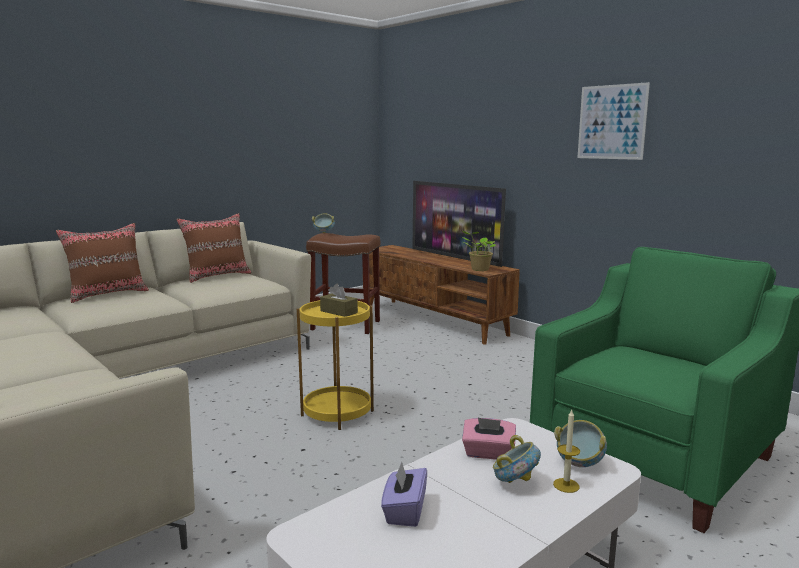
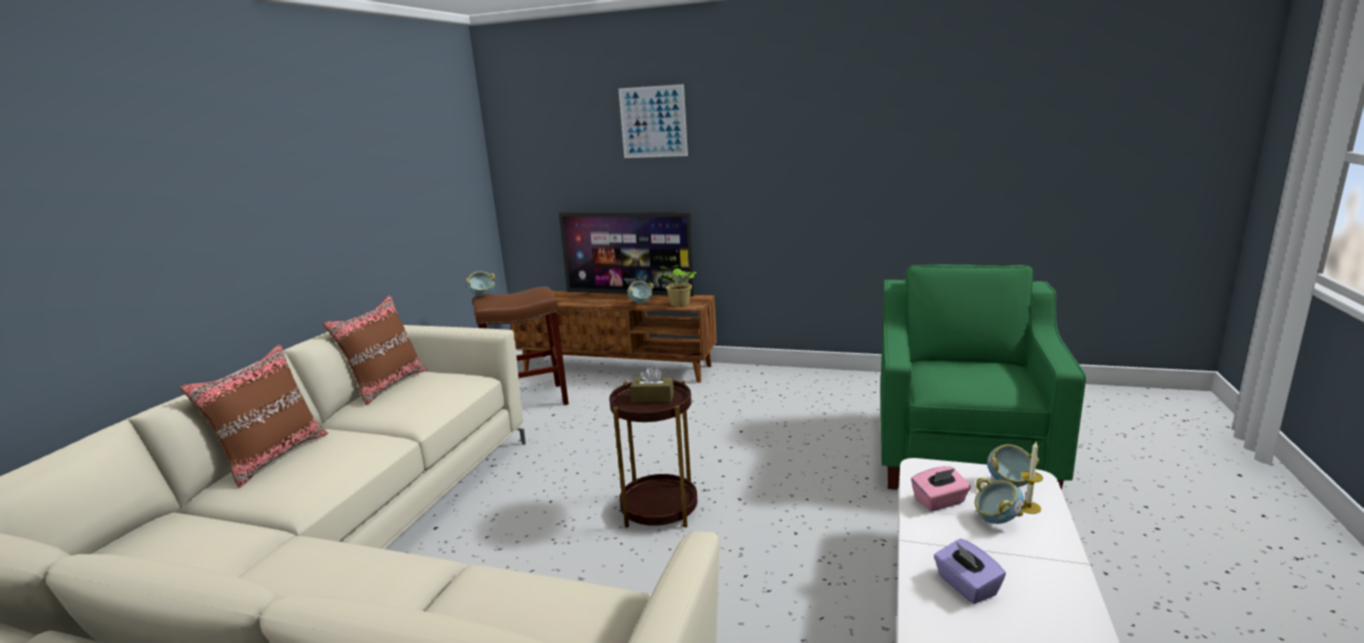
camera: 30 degrees left, 5 degrees up
(337, 413) = (659, 509): yellow side table -> brown side table
(451, 264) = (640, 303): none -> bowl
(611, 122) = (805, 136): picture -> picture (653, 122)

